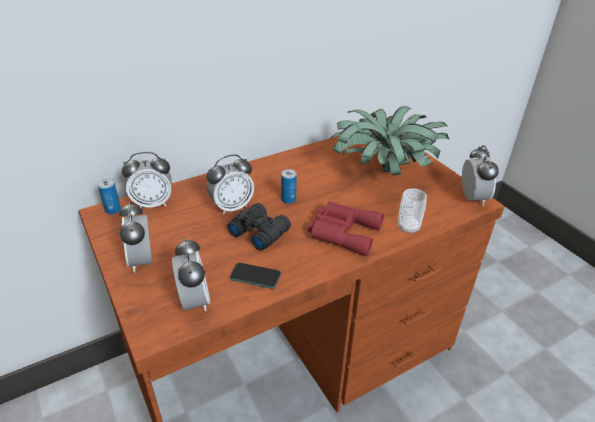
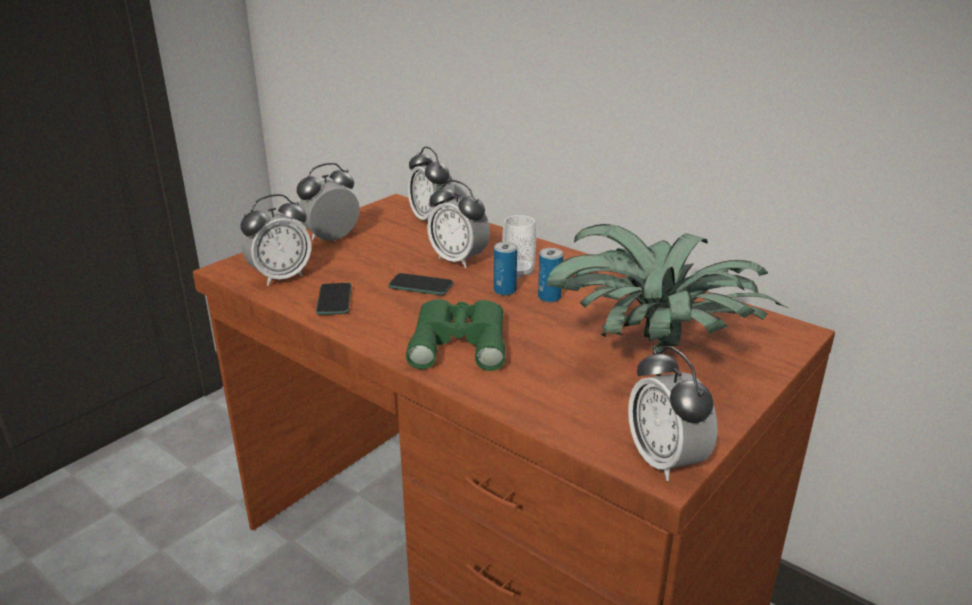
camera: 70 degrees right, 10 degrees down
(113, 210) = (405, 206): can -> can (549, 297)
(259, 231) = (420, 286): black binoculars -> phone
(342, 231) = (460, 341): red binoculars -> green binoculars
(408, 227) = (511, 396): cup -> cup (518, 272)
(472, 198) = (665, 461): alarm clock -> alarm clock turned 90 degrees clockwise

